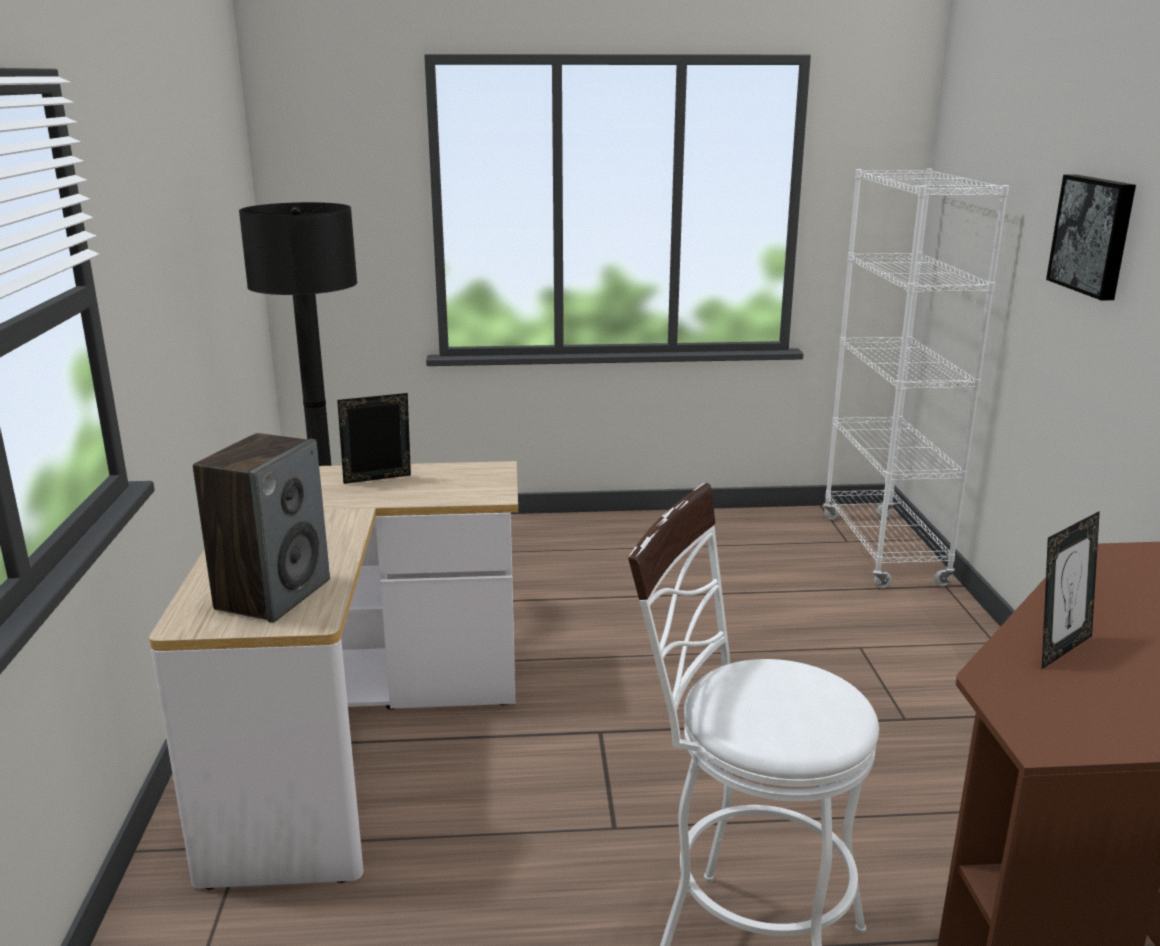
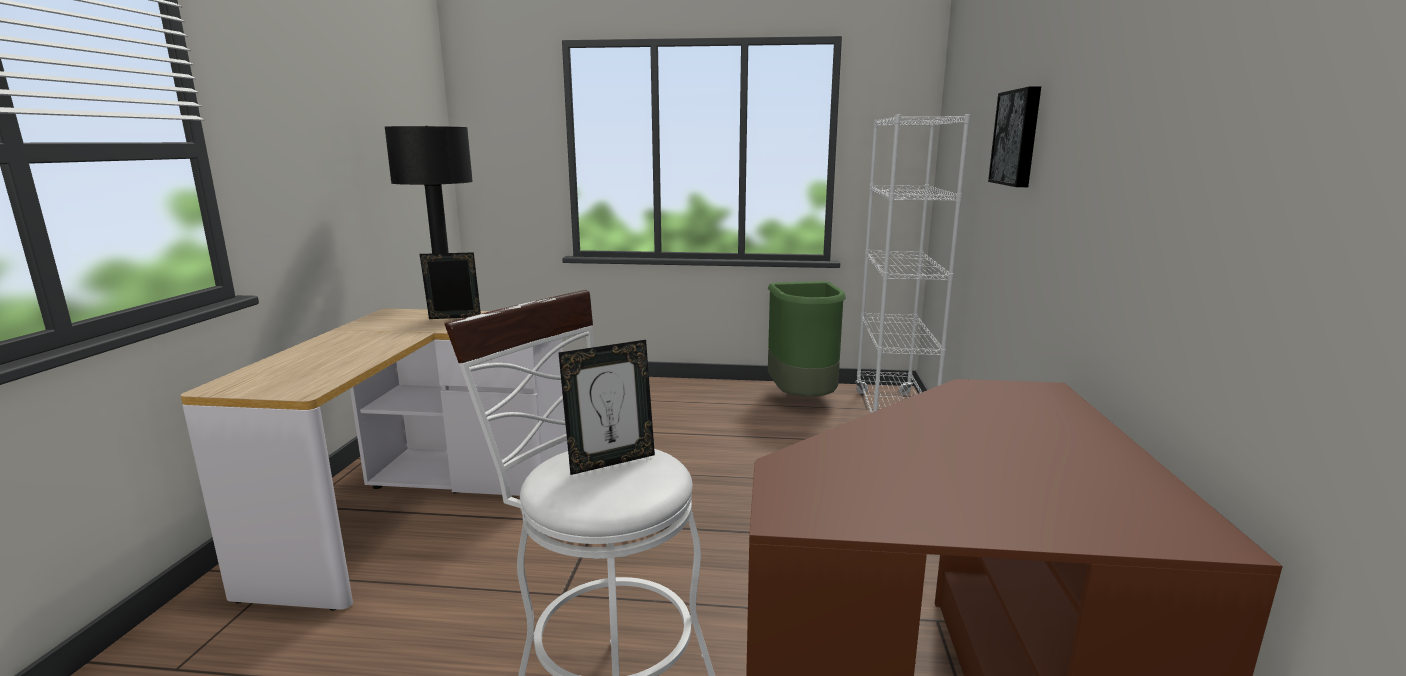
camera: 10 degrees right, 5 degrees down
(273, 594) = (298, 375): speaker -> none
(763, 534) = (803, 399): none -> green trash can
(1059, 648) = (871, 447): picture frame -> picture frame (611, 461)

